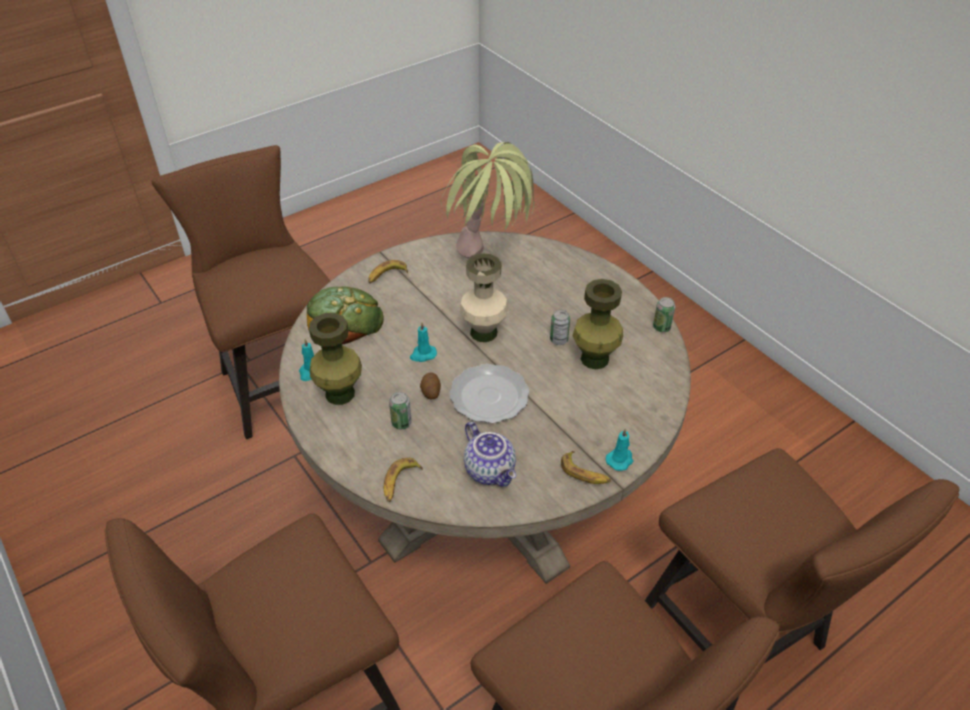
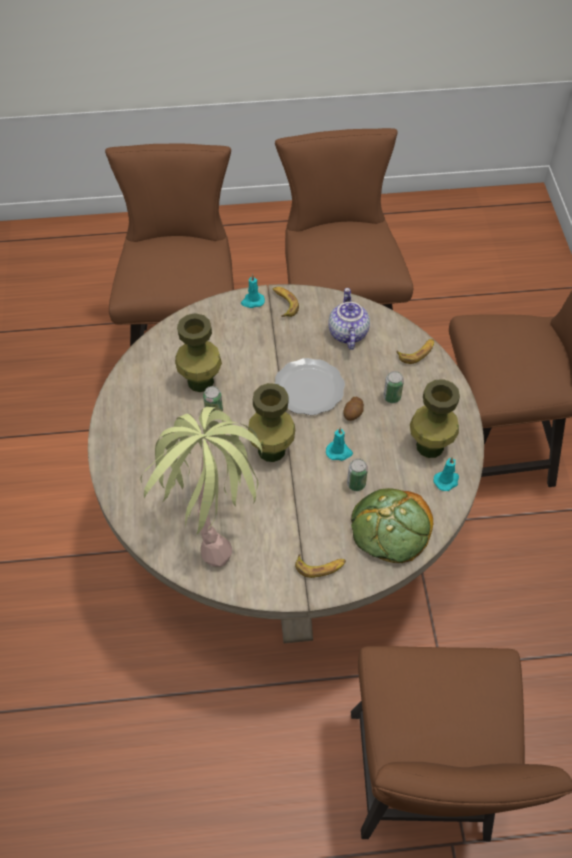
camera: 150 degrees left, 10 degrees up
(484, 332) = (271, 450): beige vase -> green vase
(661, 327) = (119, 383): can -> can (356, 484)

